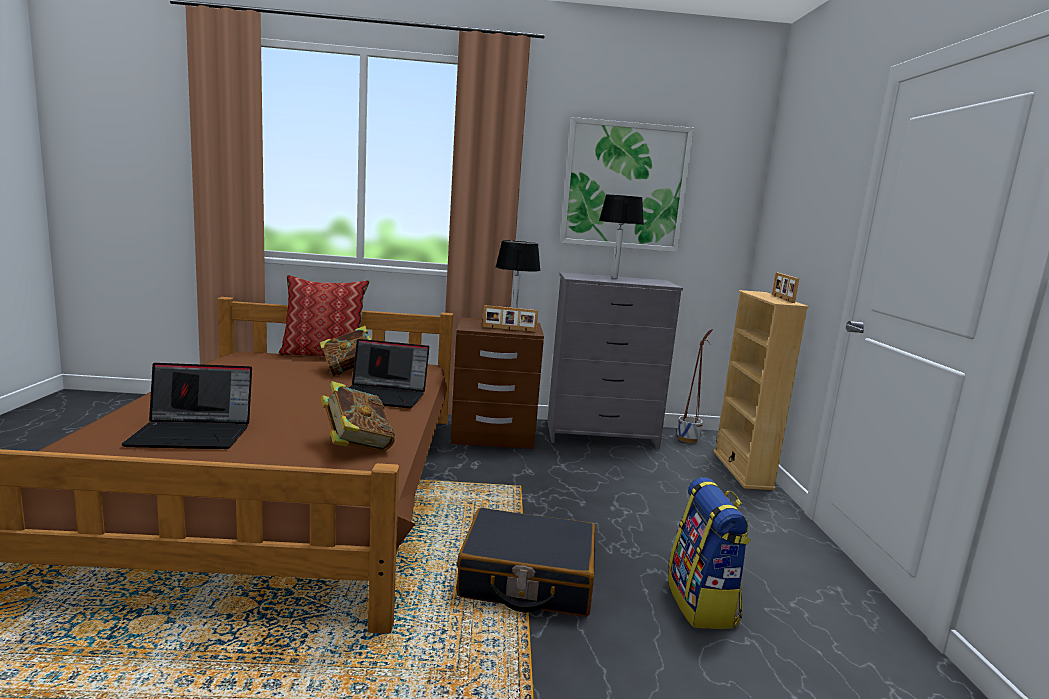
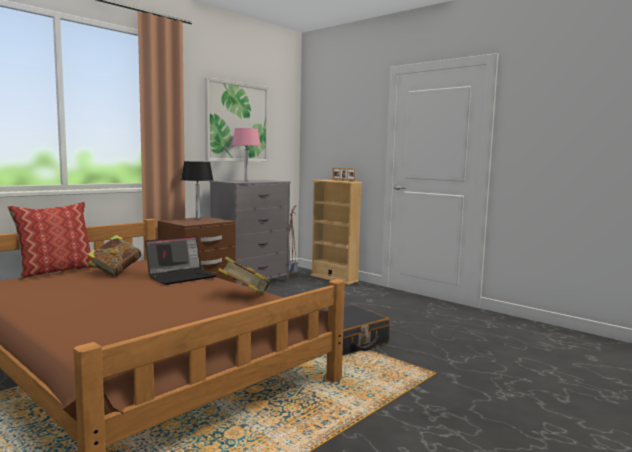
camera: 45 degrees left, 5 degrees down
(194, 434) = (143, 319): laptop -> none
(509, 329) = (208, 221): picture frame -> none
(615, 278) = (246, 180): black table lamp -> pink table lamp
(703, 603) = (409, 323): backpack -> none

